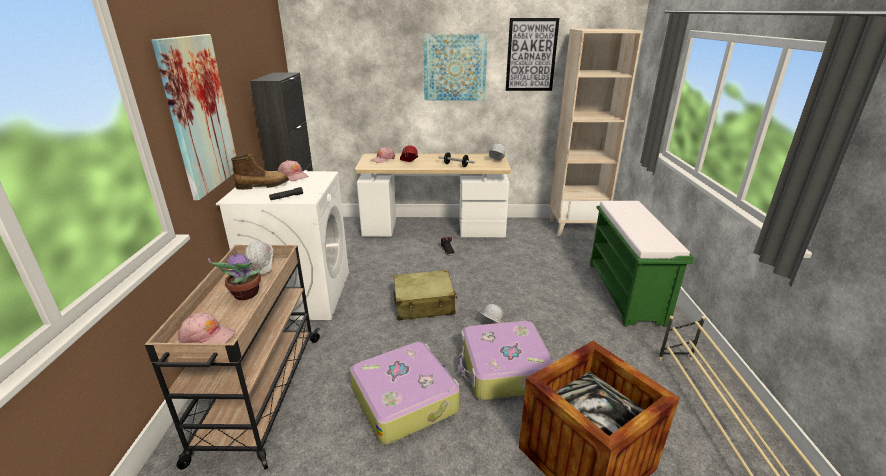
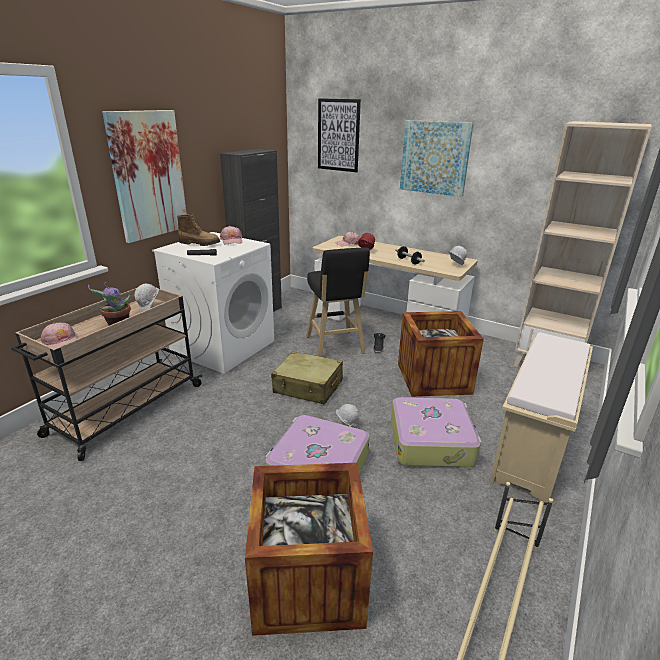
camera: 30 degrees right, 0 degrees up
(405, 399) = (214, 456): suitcase -> suitcase (431, 441)
(411, 261) = (335, 346): none -> black stool
(514, 263) = (433, 378): none -> crate
(531, 55) = (522, 150): picture -> picture (338, 135)
(626, 293) = (532, 450): green bench -> beige bench

